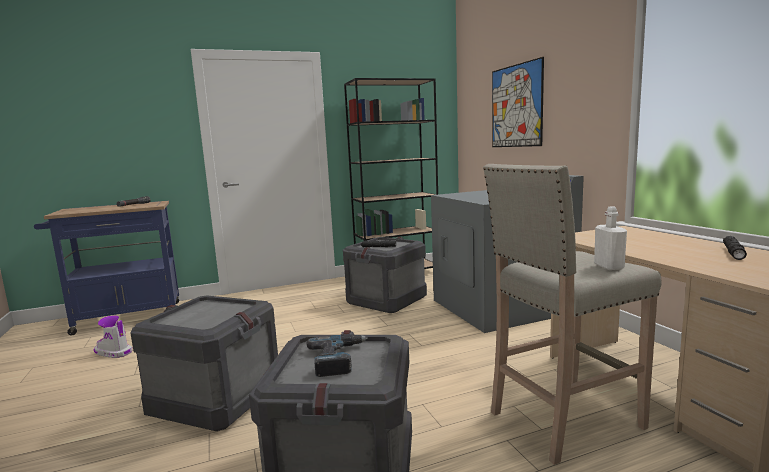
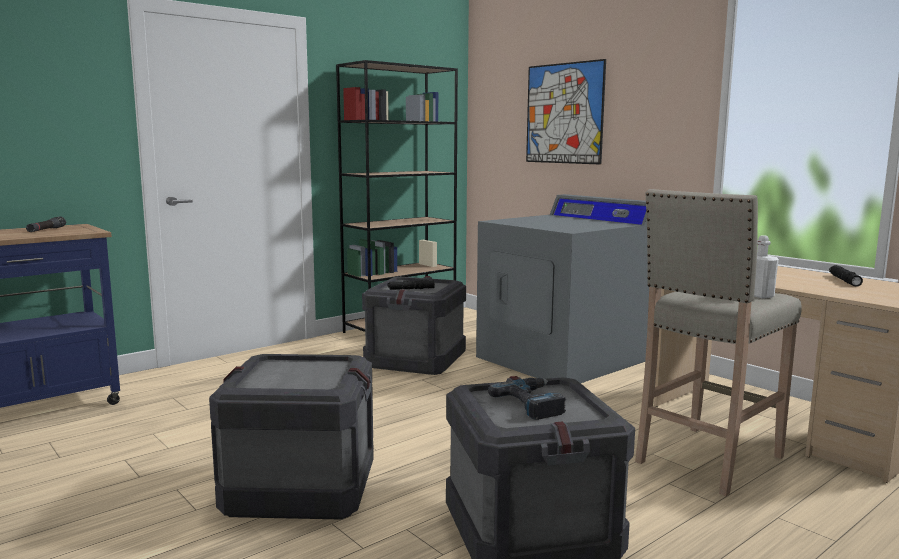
camera: 20 degrees left, 0 degrees up
(113, 353) = (67, 455): boot -> none

